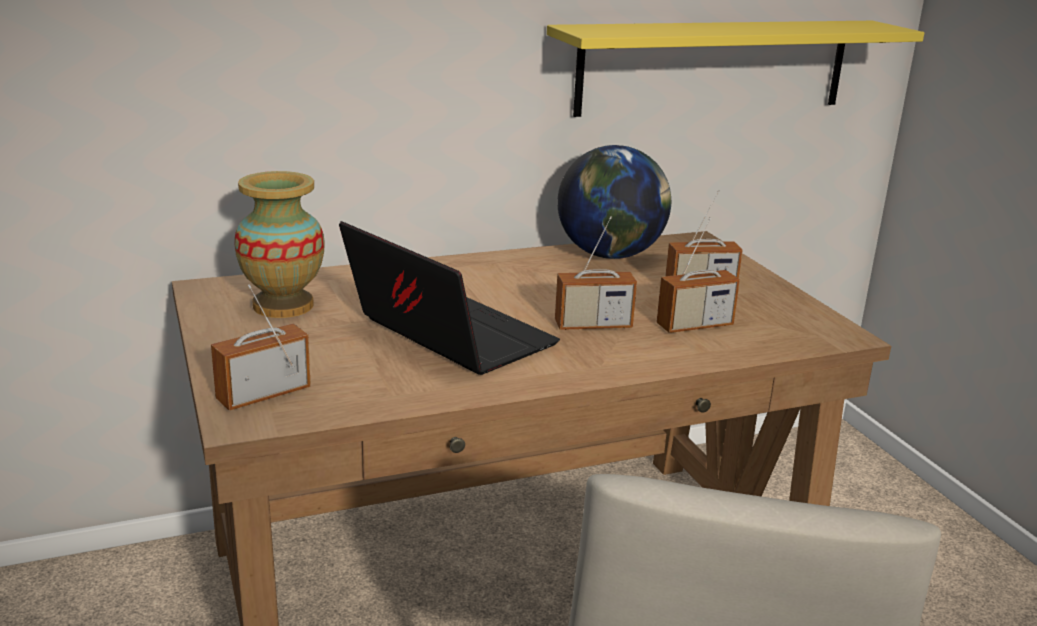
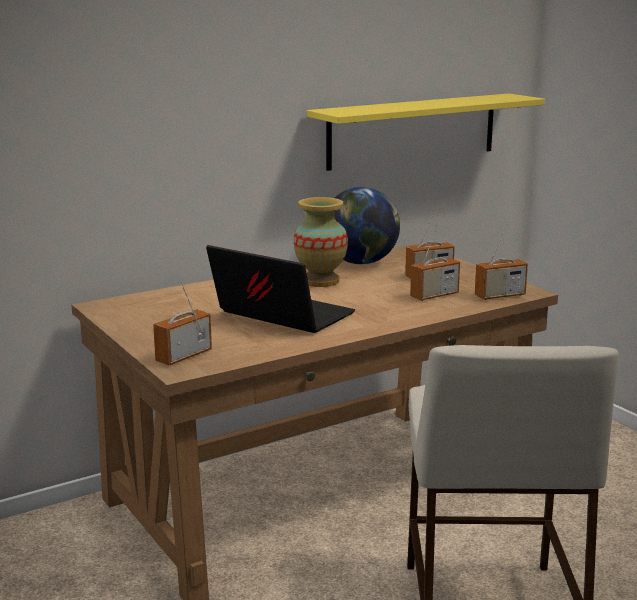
camera: 10 degrees left, 5 degrees down
(283, 305) = (160, 310): vase -> vase (320, 281)
(593, 325) = (370, 301): radio -> radio (500, 296)

